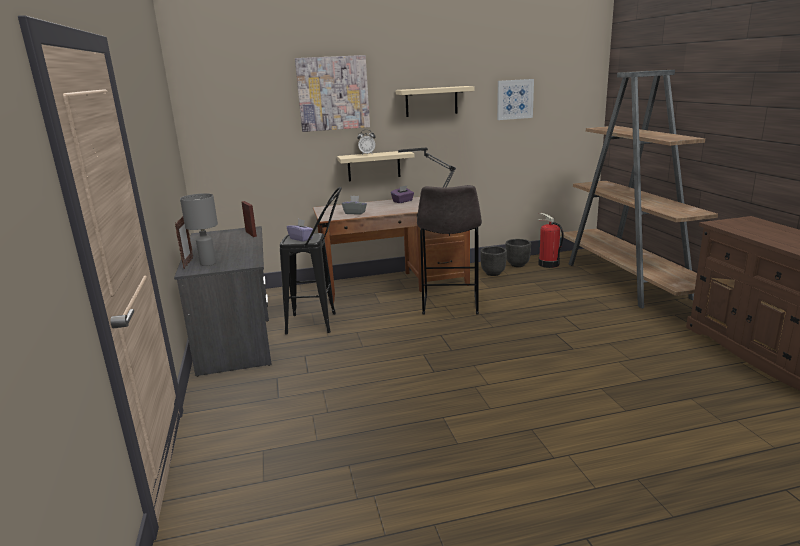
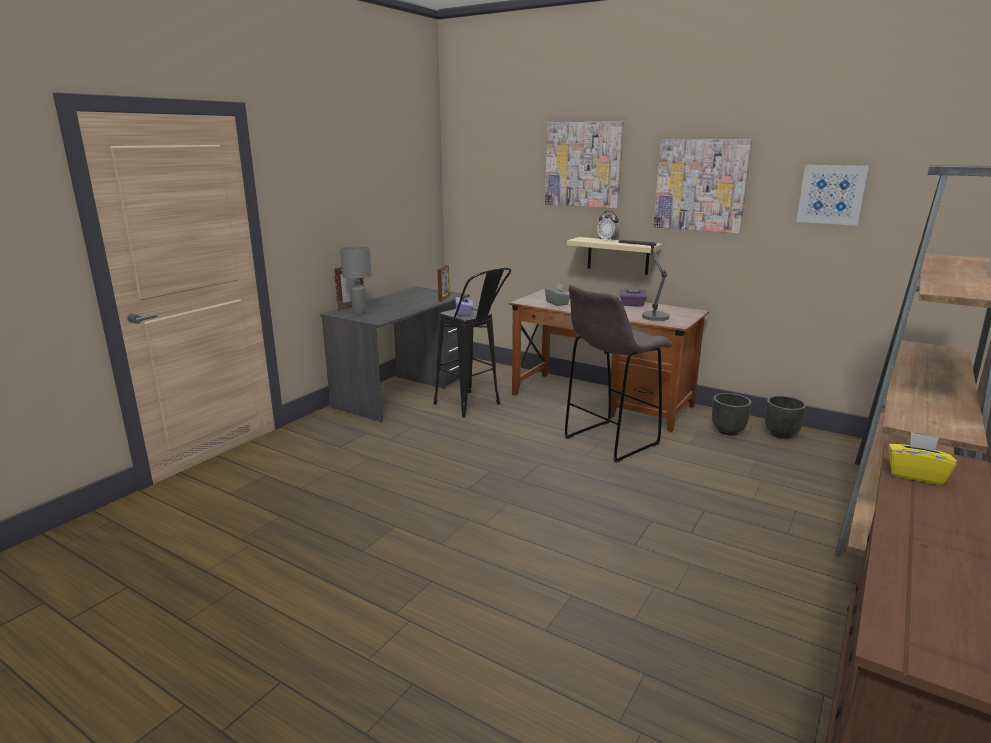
camera: 45 degrees right, 0 degrees up
(431, 101) = (700, 185): beige shelf -> picture
(548, 264) = (826, 449): fire extinguisher -> none
(741, 229) = (915, 475): none -> yellow tissue box

